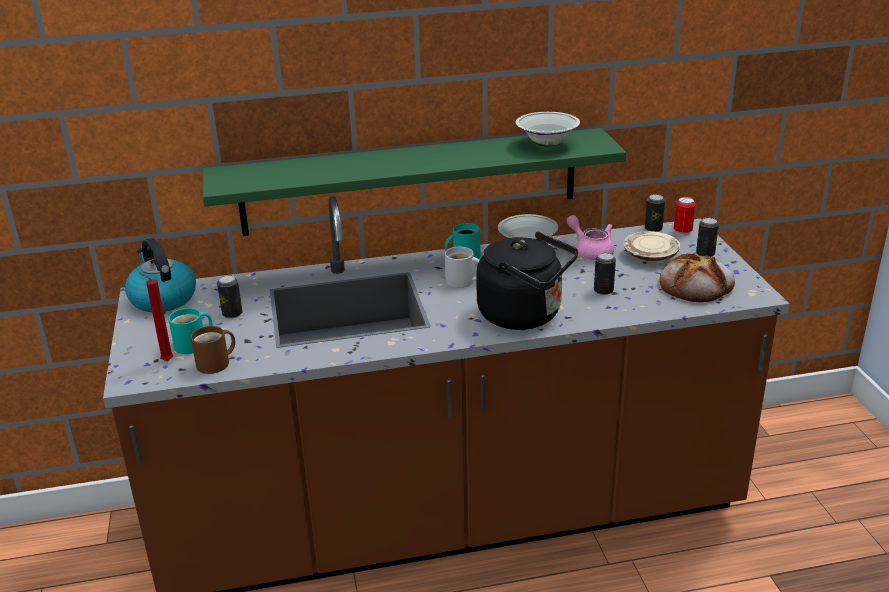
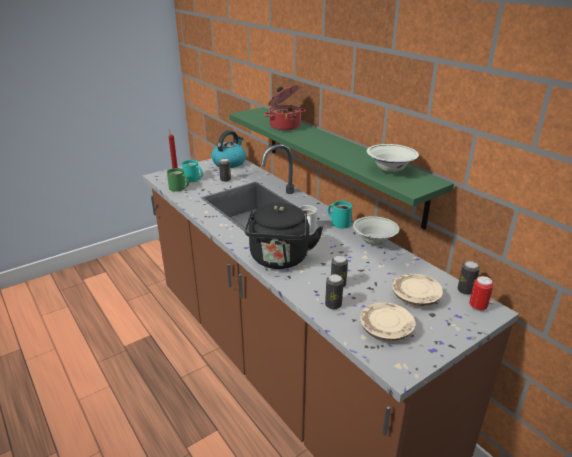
camera: 65 degrees right, 0 degrees up
(216, 364) = (178, 188): brown mug -> green mug
(323, 168) = (284, 126): none -> cooking pot
(590, 251) = (395, 268): pink teapot -> none
(696, 285) = (386, 329): bread -> beige plate
(705, 254) = (449, 326): can -> can (333, 305)

